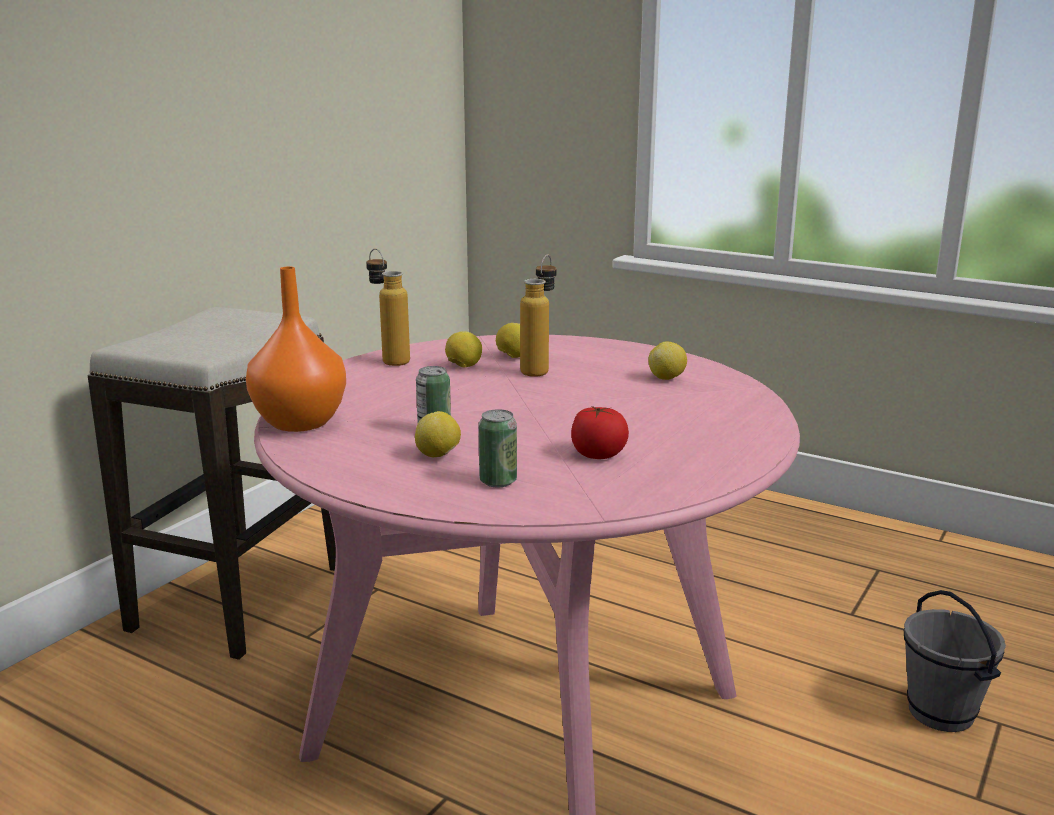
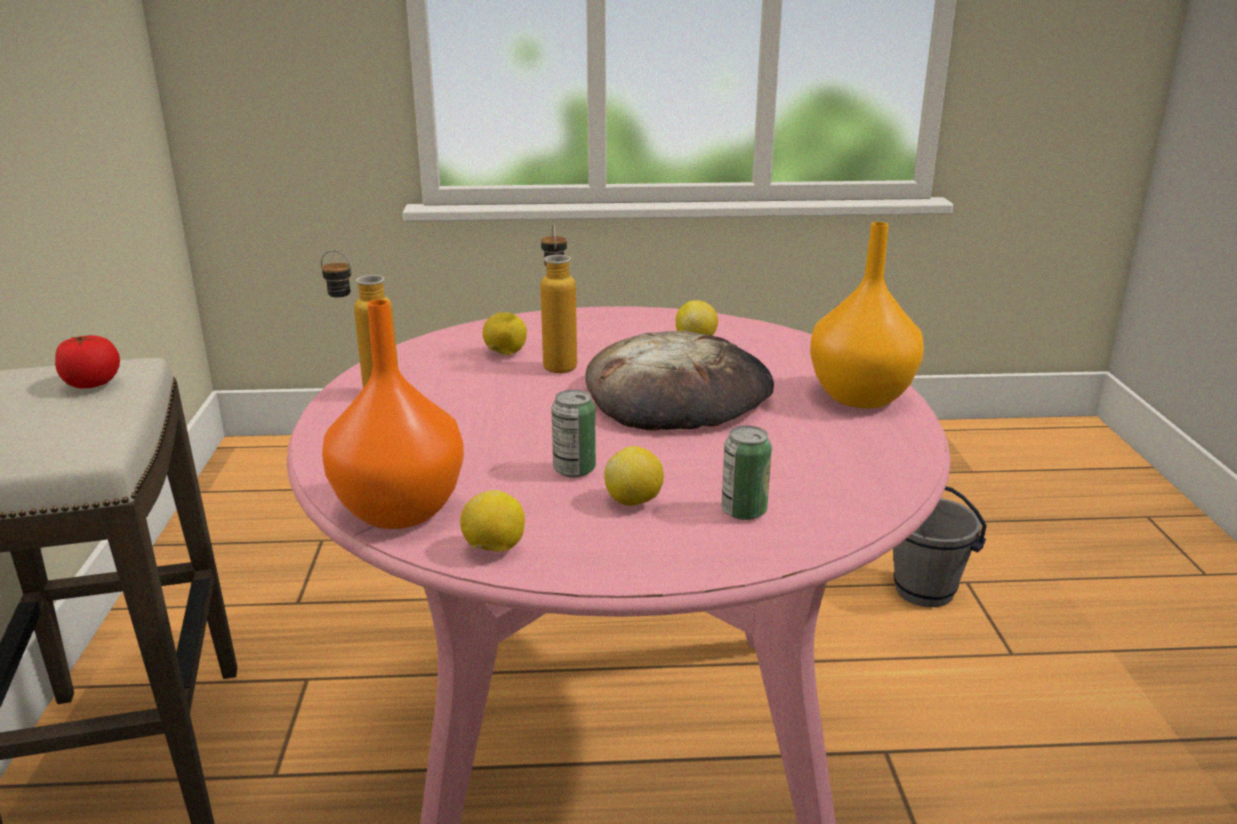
camera: 35 degrees left, 5 degrees up
(463, 366) = (470, 379): lemon -> lemon (494, 549)
(586, 407) = (678, 394): none -> bread
(598, 454) = (779, 446): tomato -> tomato (92, 383)
(731, 442) = (862, 396): none -> orange vase

